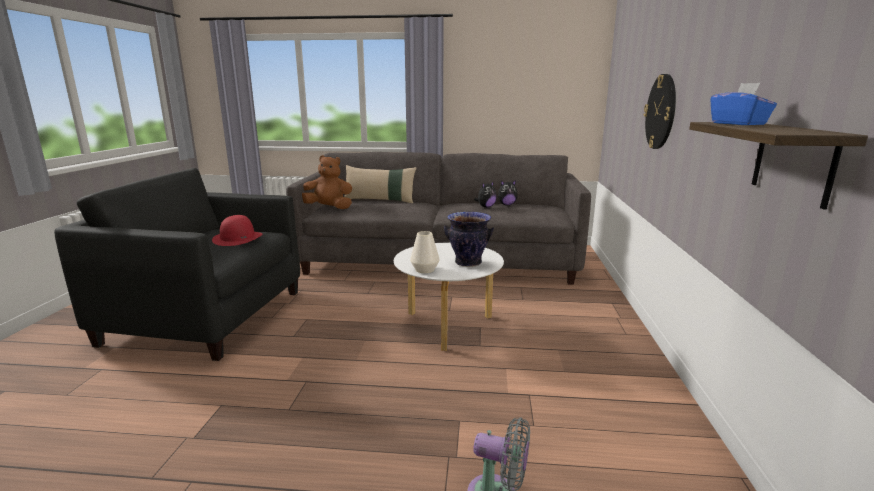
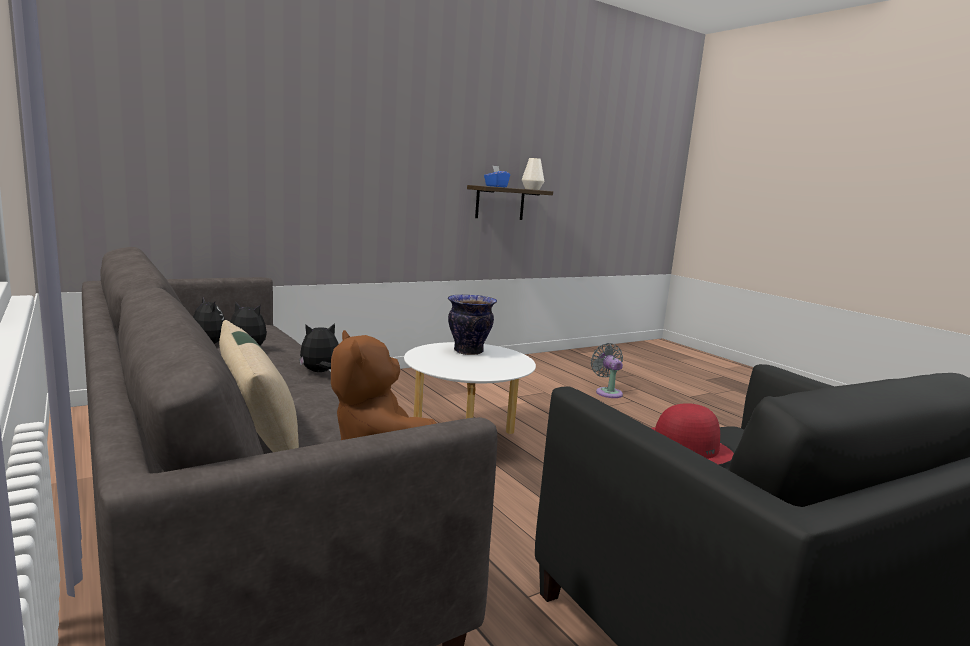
camera: 130 degrees left, 5 degrees down
(424, 270) = (516, 361): white vase -> white vase (532, 189)
(446, 218) = (320, 372): none -> plush toy
(661, 112) = (321, 174): wall clock -> none

